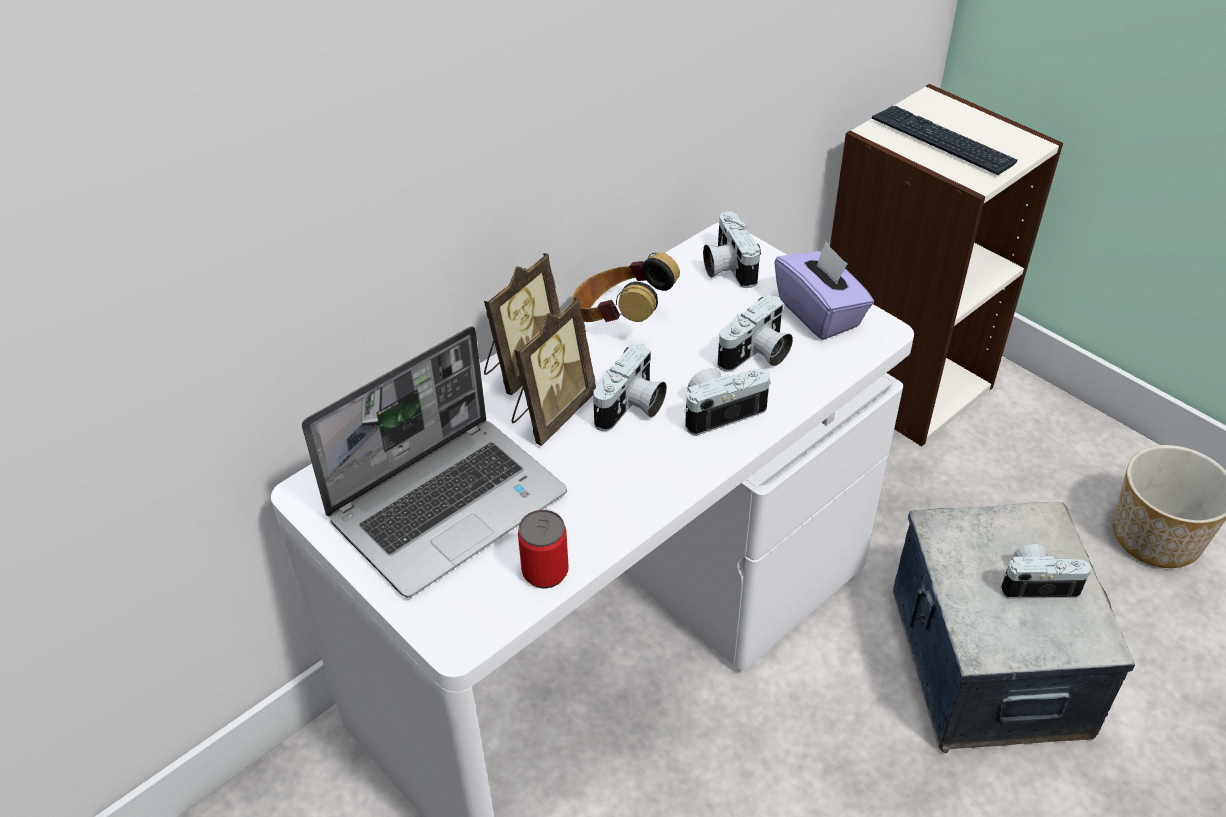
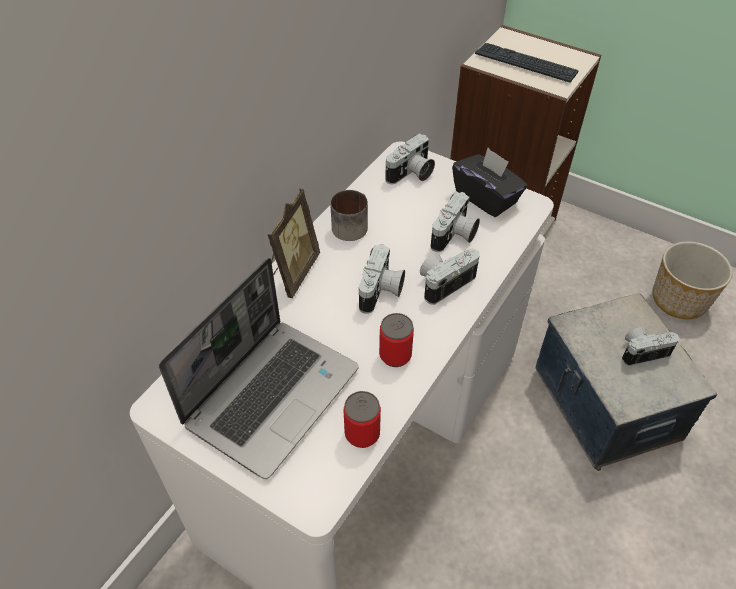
camera: 15 degrees left, 5 degrees up
(551, 413) = (325, 306): picture frame -> none
(621, 319) = (351, 225): headphones -> mug
(621, 488) = (395, 355): none -> can
(726, 267) = (411, 174): camera -> camera turned 105 degrees counterclockwise
(819, 313) = (486, 198): purple tissue box -> black tissue box

